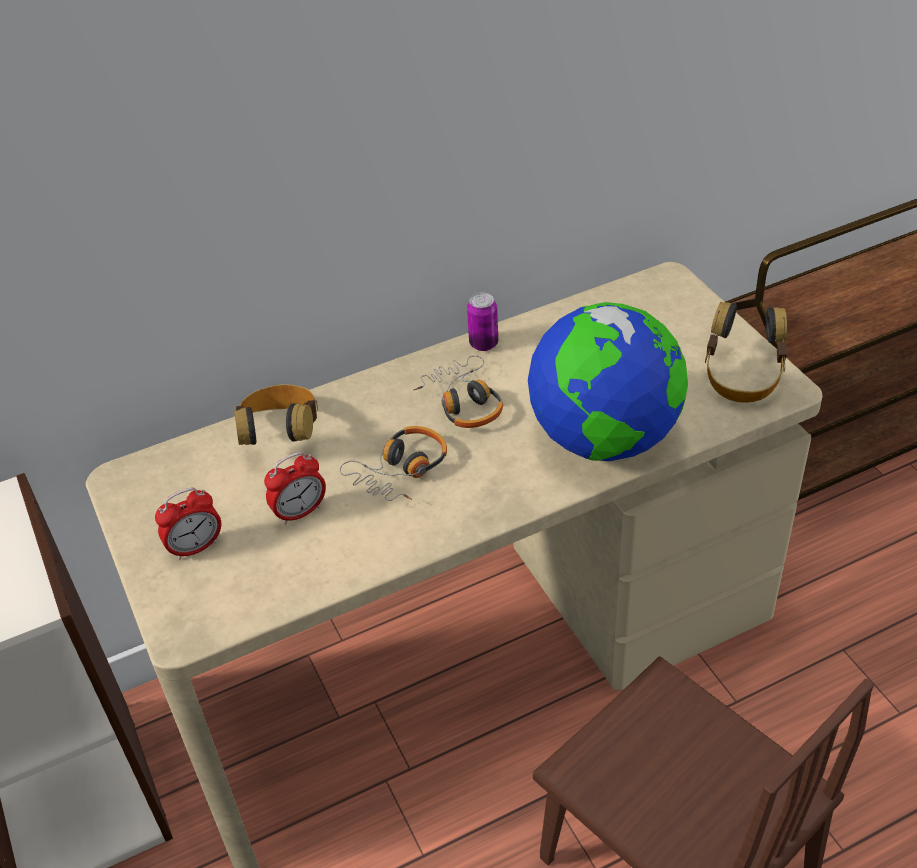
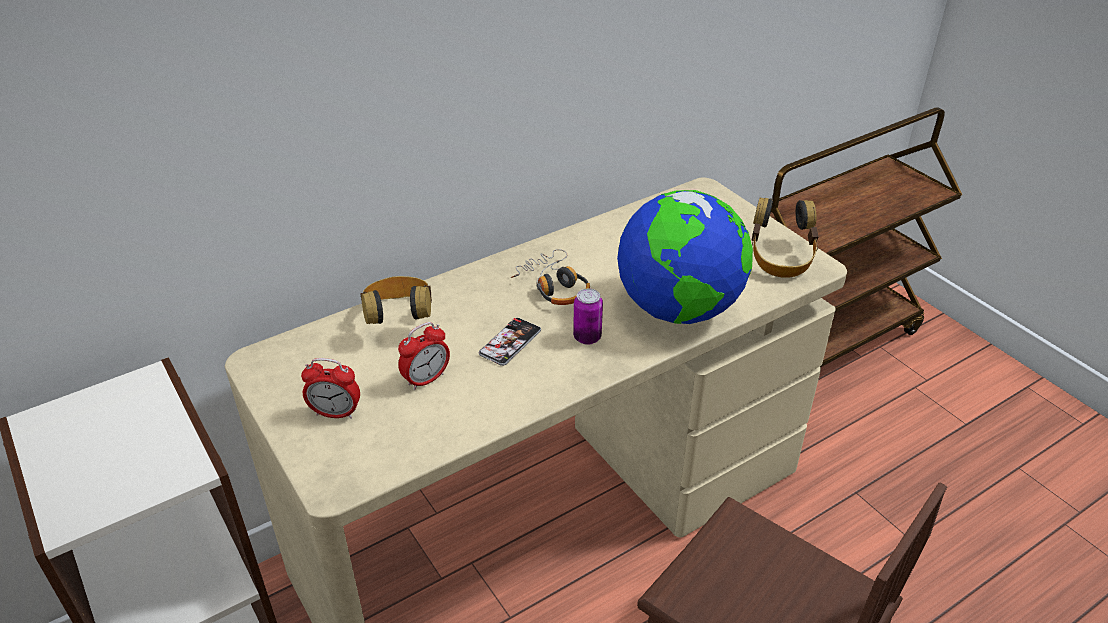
camera: 10 degrees left, 5 degrees down
(196, 547) = (335, 413): alarm clock -> alarm clock turned 45 degrees clockwise
(401, 471) = (510, 342): headphones -> phone
(483, 344) = (562, 242): can -> can (587, 337)

